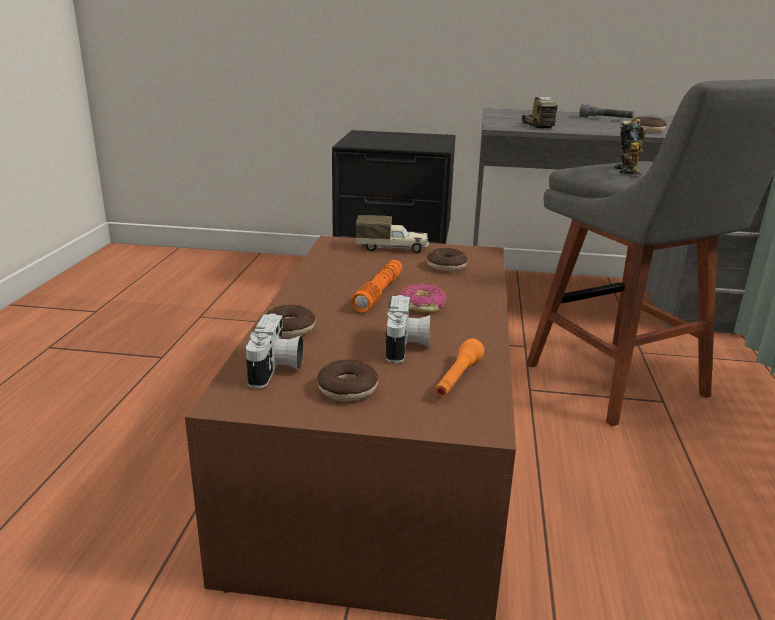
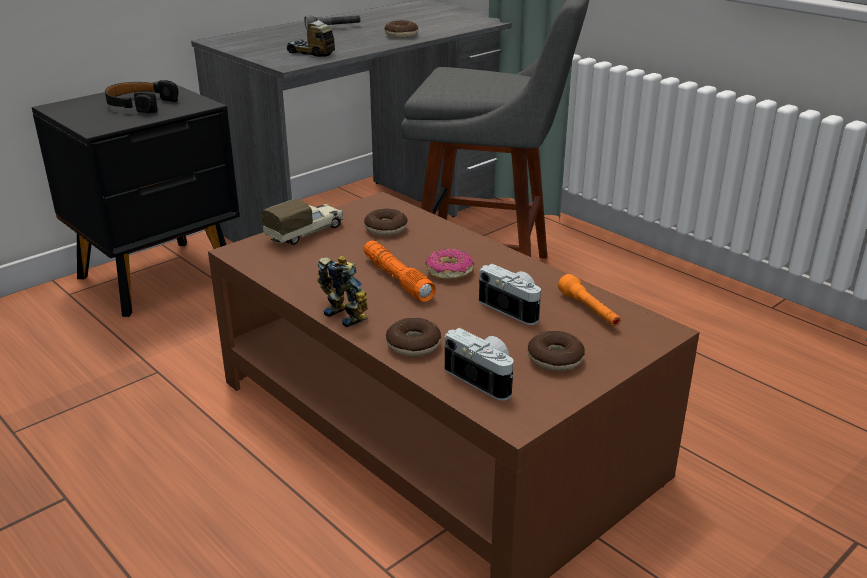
camera: 50 degrees left, 5 degrees up
(404, 141) = (140, 104): none -> black headphones
(630, 171) = (470, 84): toy robot -> toy robot (347, 314)

